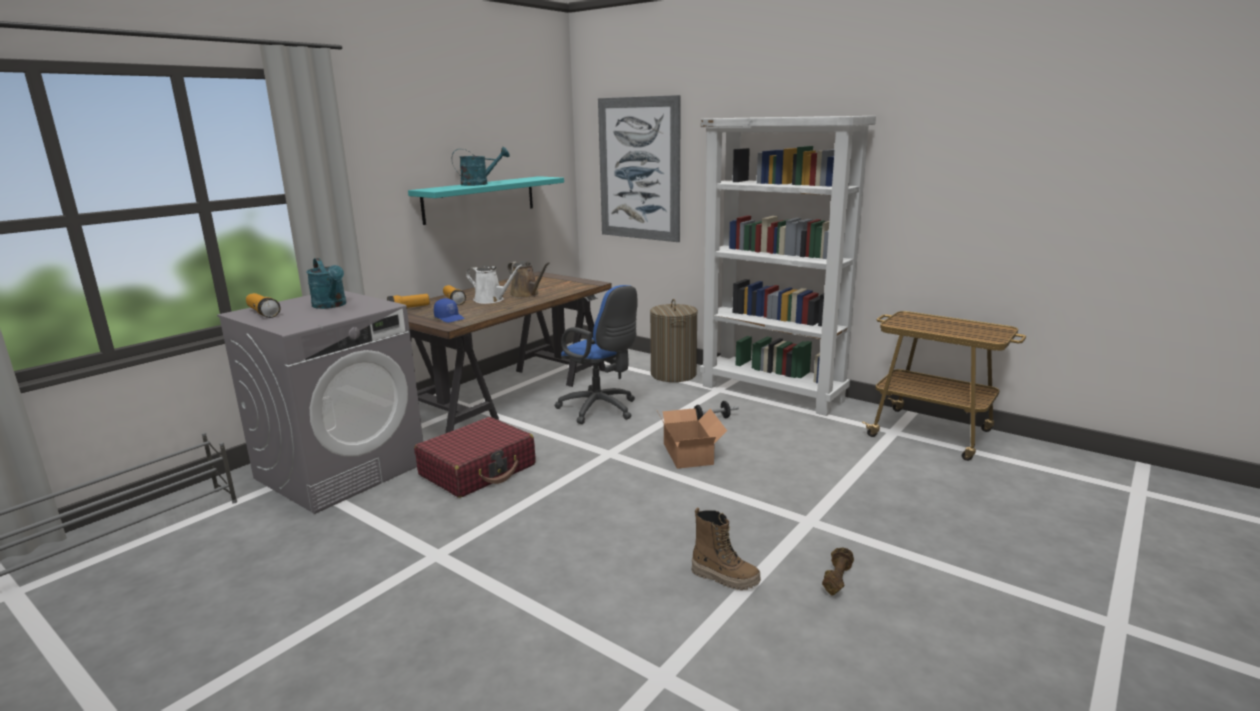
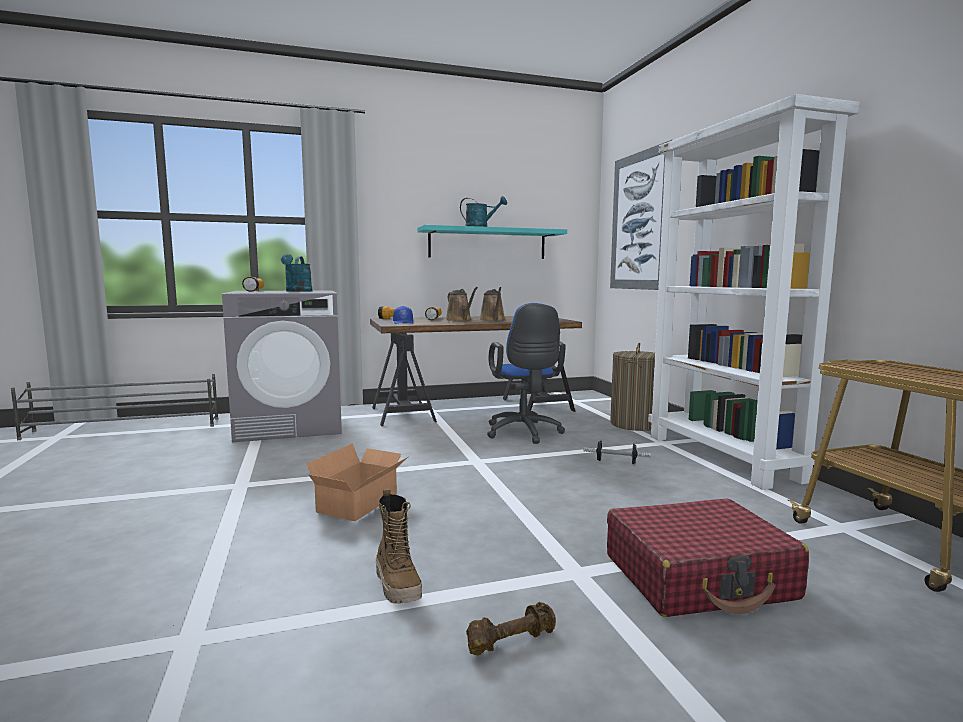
camera: 35 degrees right, 10 degrees down
(478, 470) = (364, 446): red suitcase -> red suitcase (699, 577)
(491, 300) = (460, 320): white watering can -> brown watering can
(690, 453) = (549, 479): cardboard box -> cardboard box (361, 503)

